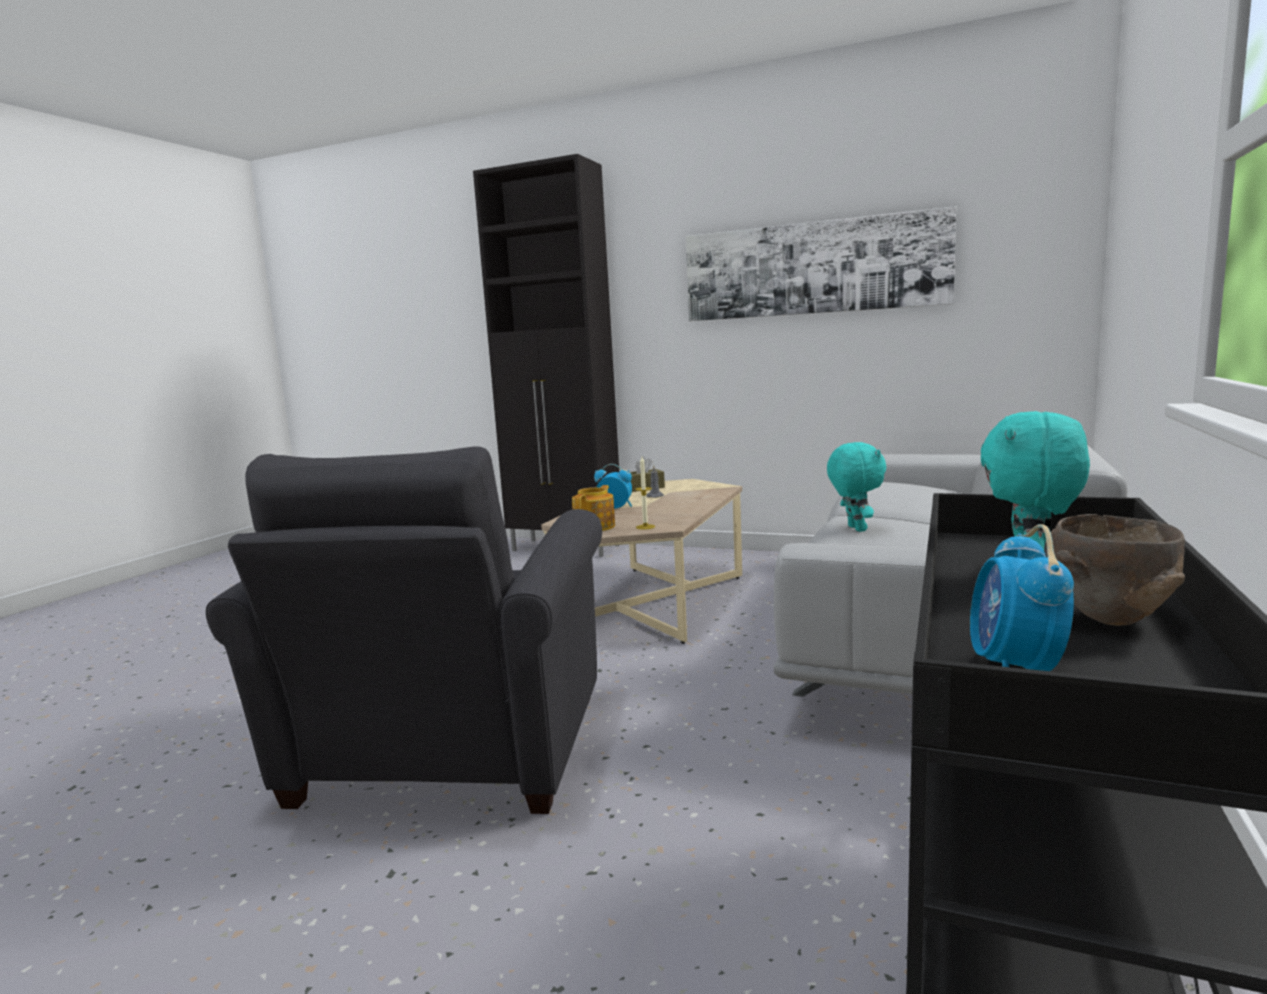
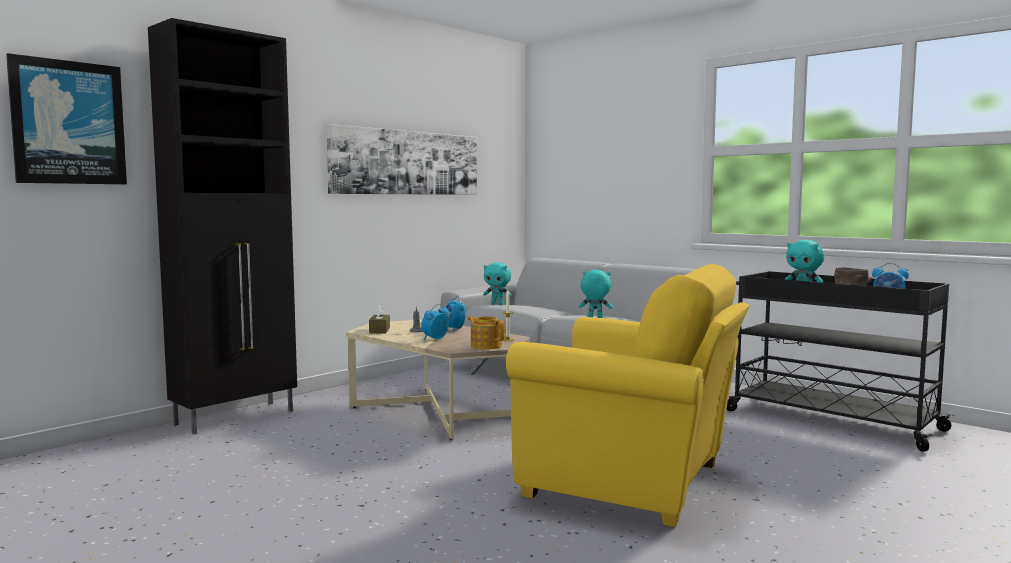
camera: 70 degrees left, 5 degrees down
(446, 754) = (632, 482): grey armchair -> yellow armchair
(458, 279) = (68, 123): none -> picture
(686, 503) = (454, 329): none -> alarm clock
(890, 483) = (497, 304): none -> turquoise plush toy

